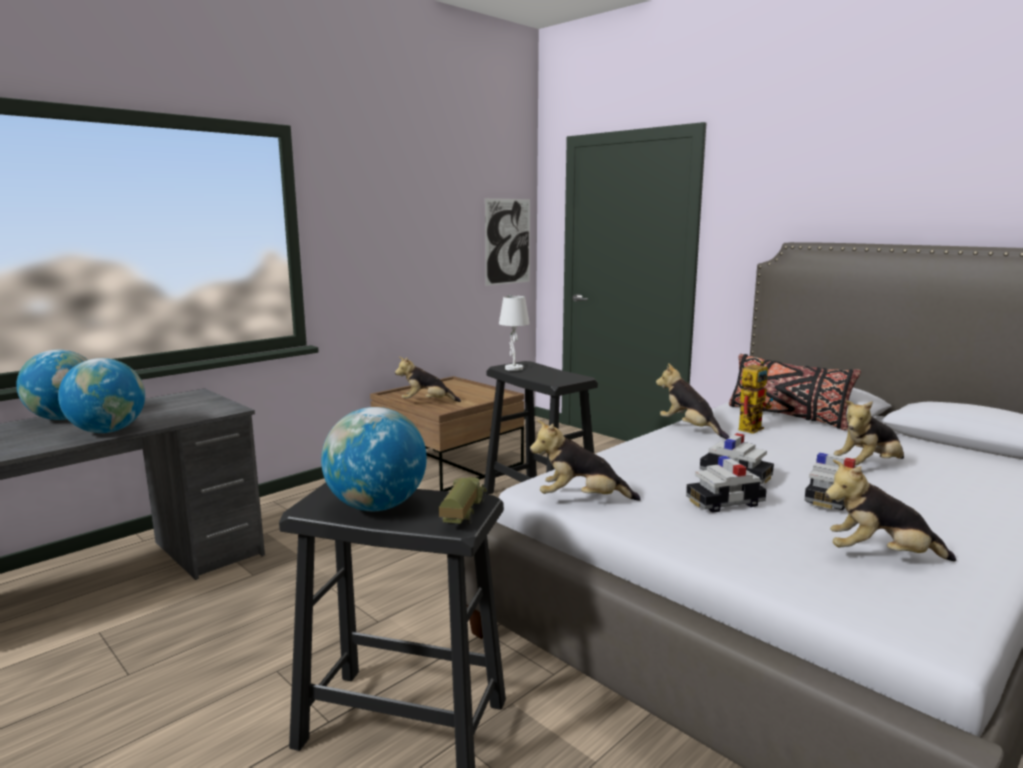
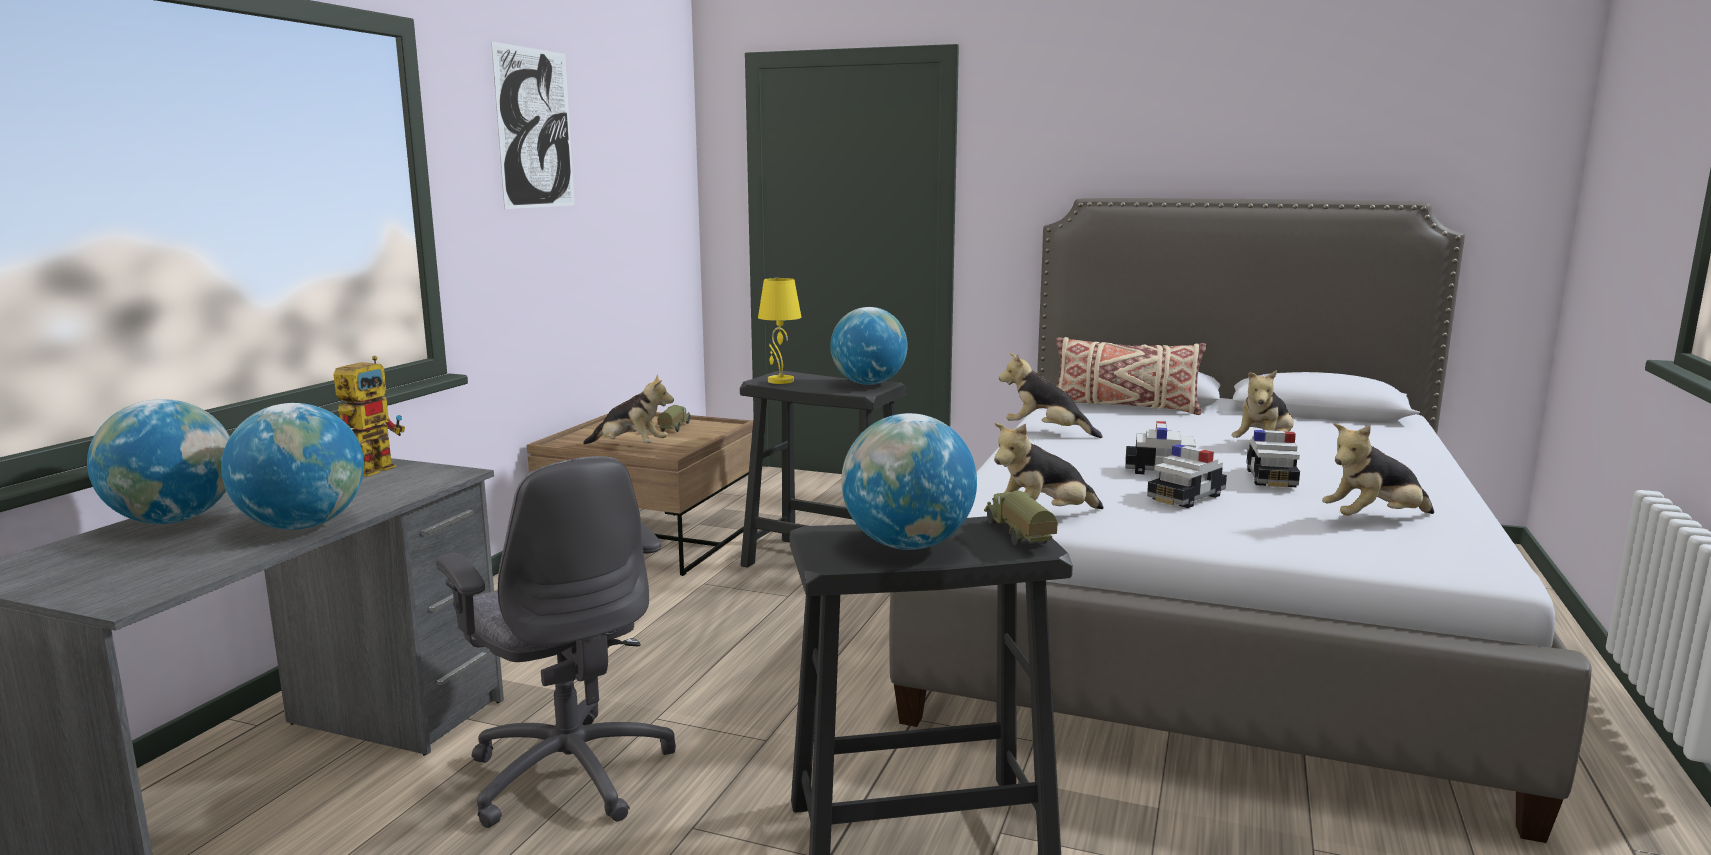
camera: 25 degrees left, 0 degrees up
(252, 611) = (570, 771): none -> grey office chair
(426, 402) = (630, 447): plush toy -> plush toy turned 135 degrees counterclockwise
(469, 393) = (673, 428): none -> toy truck
(508, 241) = (669, 204): picture -> picture (535, 128)
(513, 368) = (779, 381): white table lamp -> yellow table lamp
(568, 376) = (868, 384): none -> globe
(751, 427) = (1106, 423): toy robot -> toy robot (375, 467)
(787, 416) = (1124, 407): black pillow -> beige pillow

